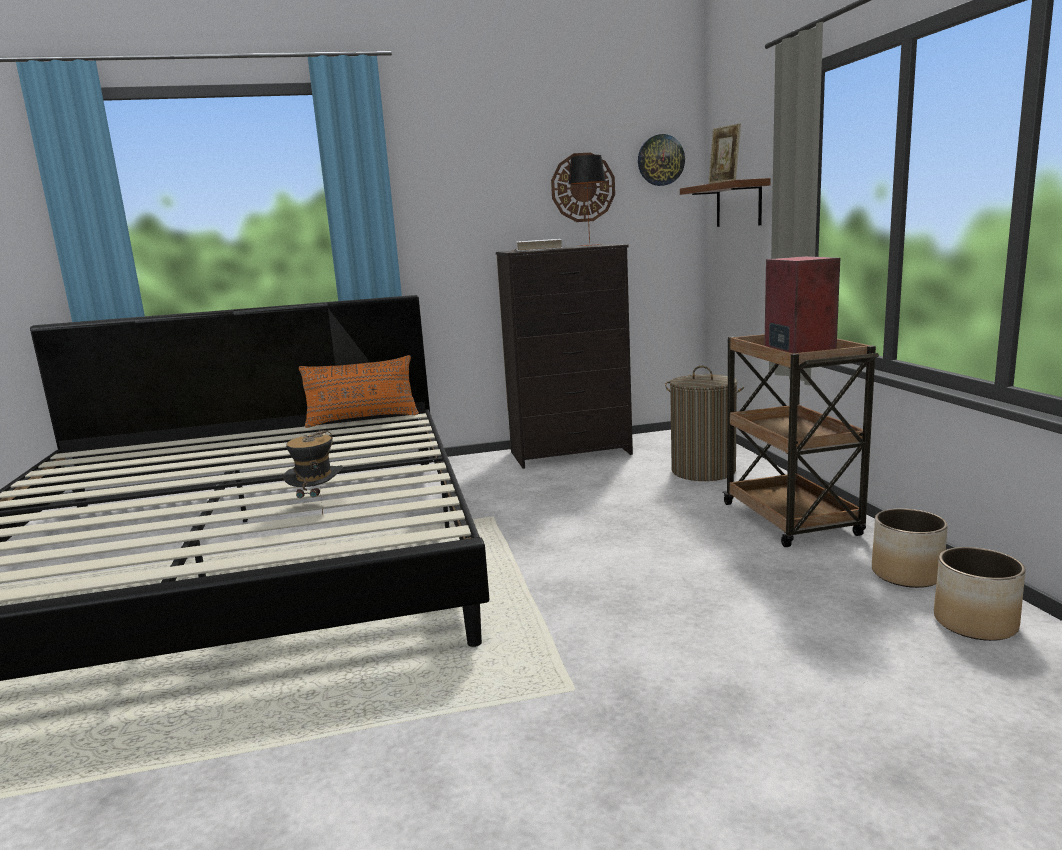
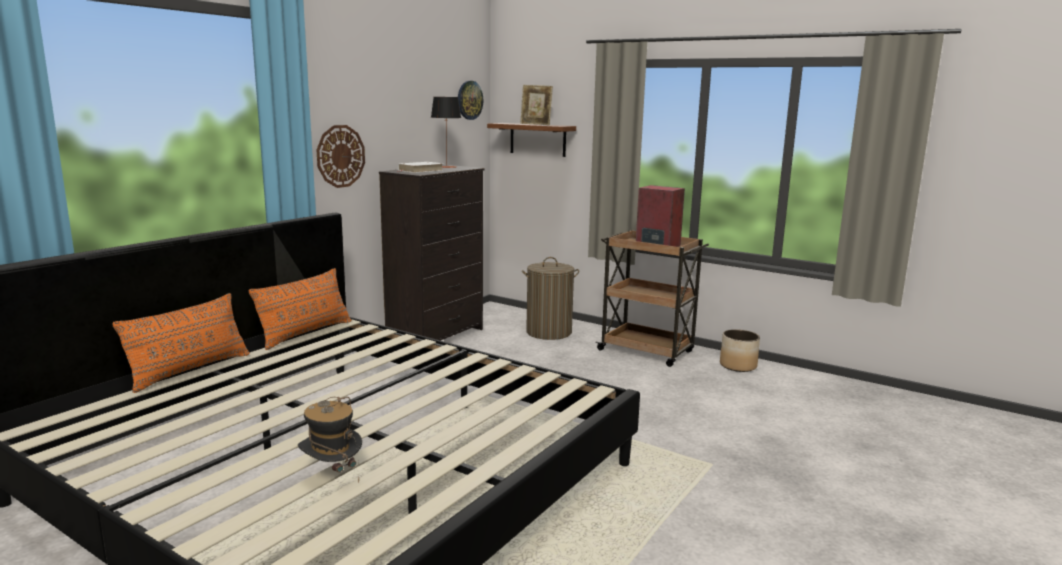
camera: 45 degrees left, 0 degrees up
(228, 434) = (190, 370): none -> orange pillow
(318, 505) = (469, 400): hat -> hat (332, 475)
(583, 187) = (427, 118): wall clock -> wall clock (340, 156)
(975, 623) = (793, 380): planter -> none

